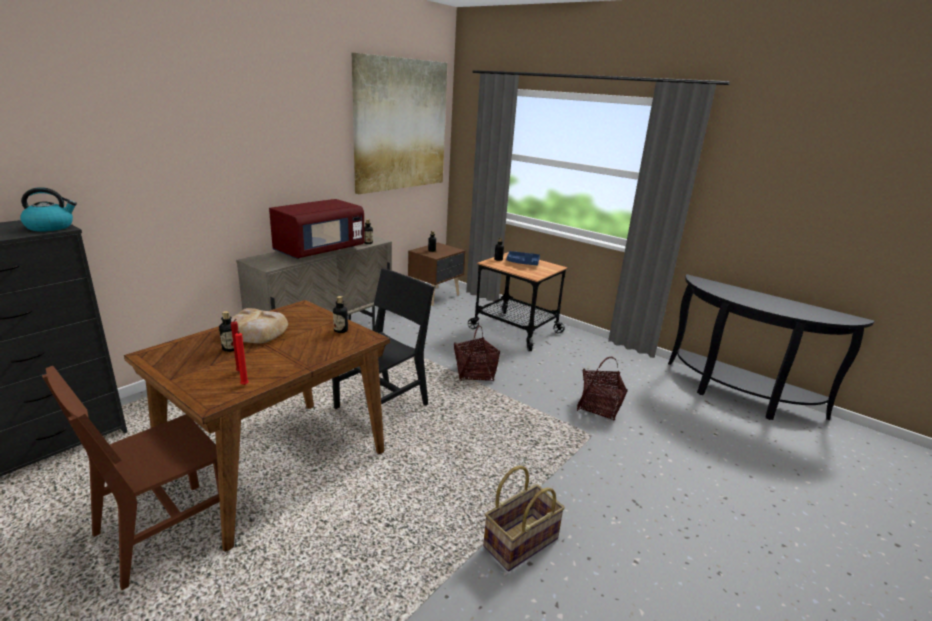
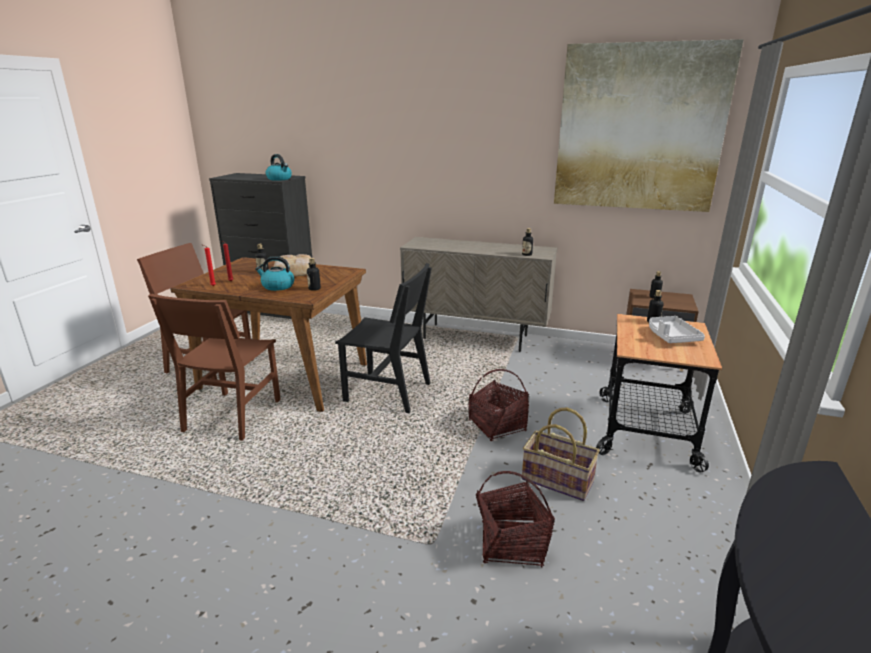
camera: 70 degrees right, 0 degrees up
(305, 347) = (277, 286): none -> kettle
(319, 251) = (474, 247): red microwave -> none
(335, 519) = (233, 416): none -> brown chair
(520, 541) = (222, 515): basket -> basket (558, 480)
(522, 263) = (671, 336): blue tray -> grey tray

